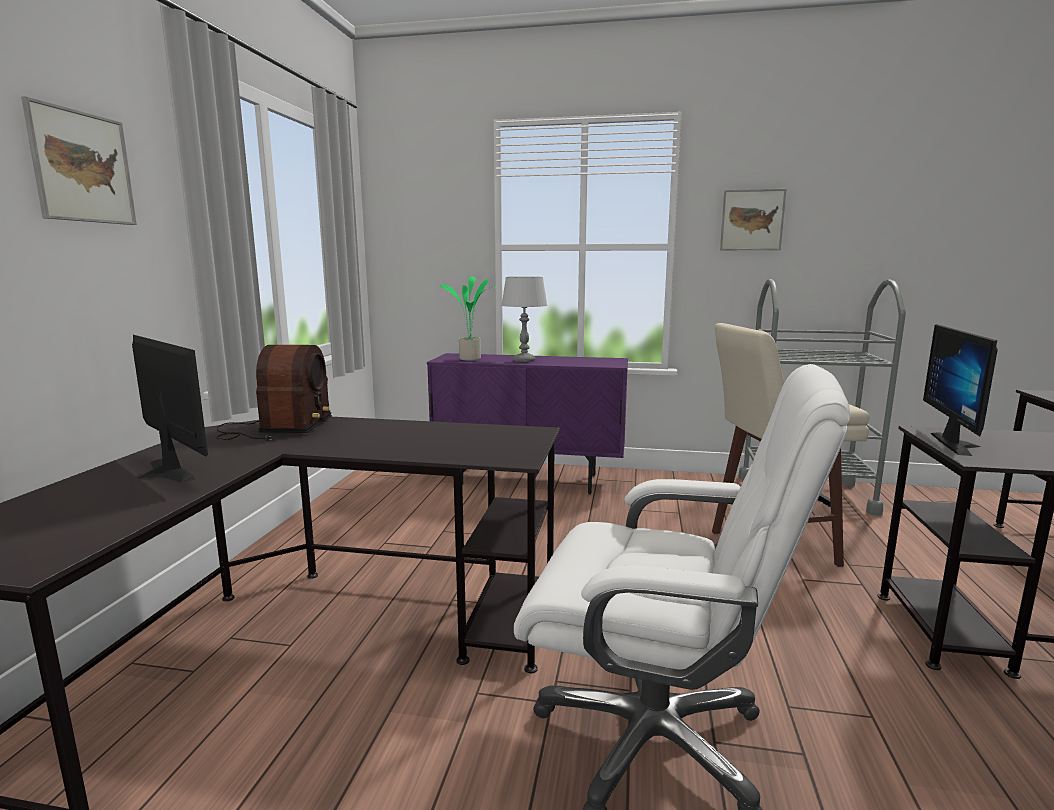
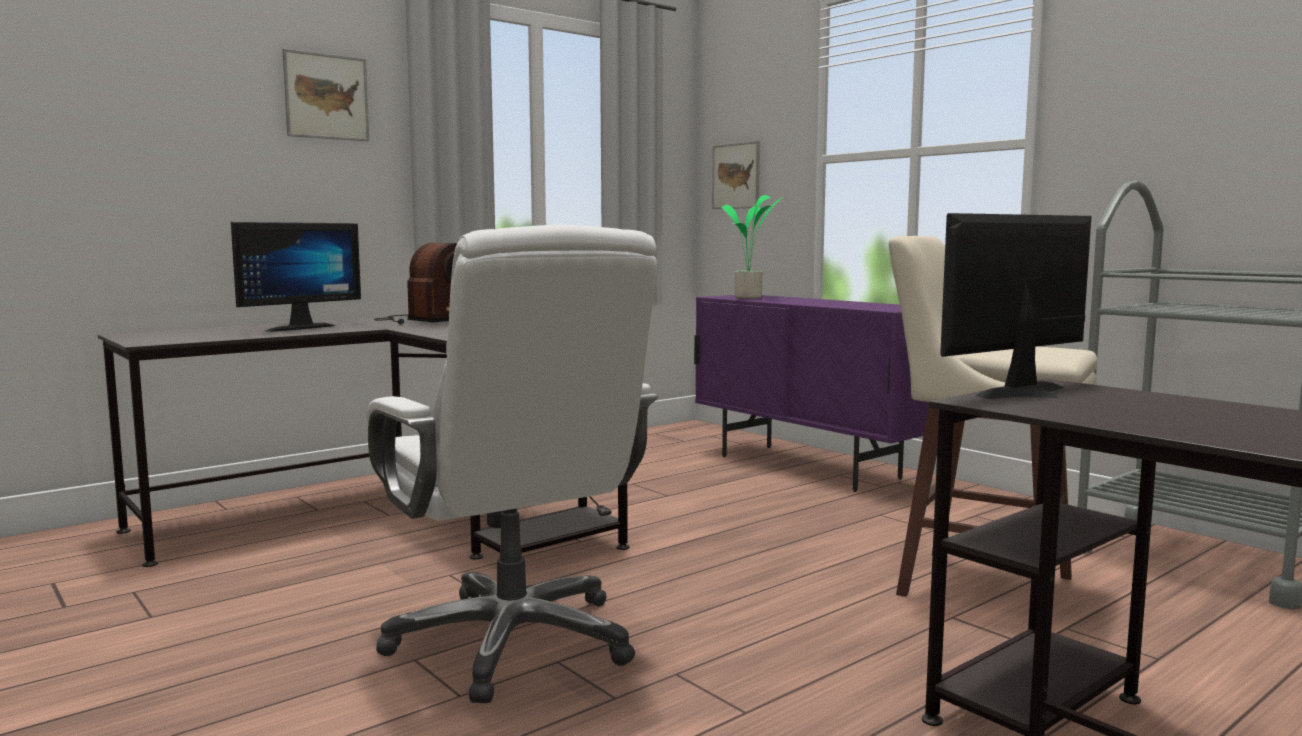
camera: 40 degrees right, 5 degrees down
(160, 473) = (296, 328): monitor -> monitor turned 45 degrees clockwise
(524, 361) = (800, 301): grey table lamp -> none
(752, 220) = (1154, 90): picture -> picture (736, 176)

